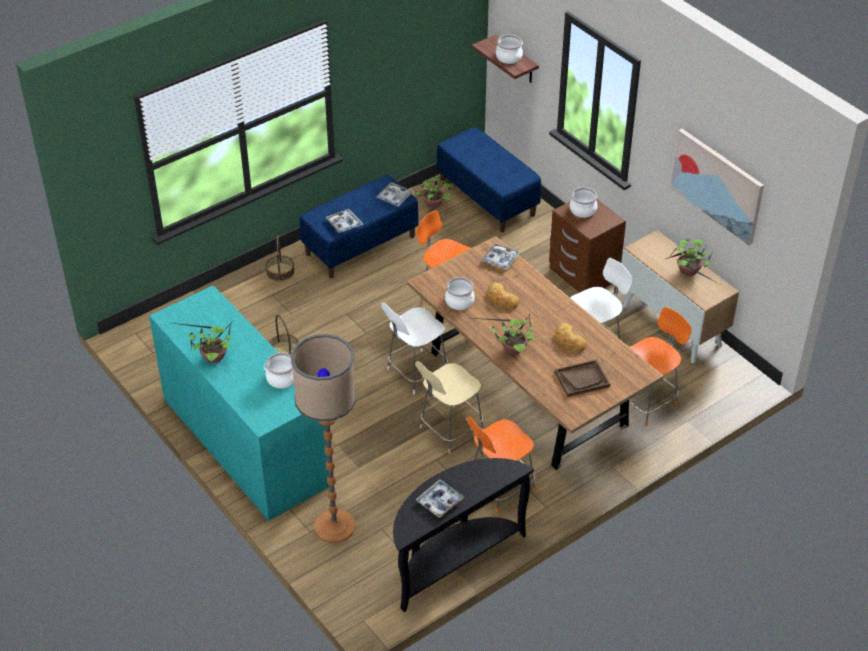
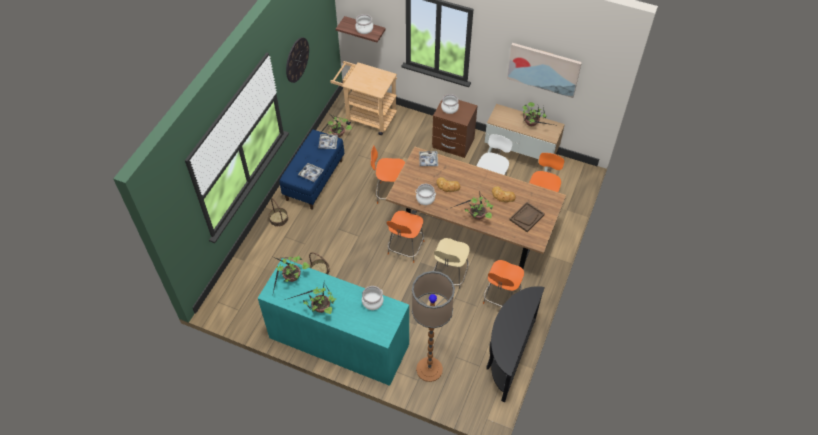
camera: 30 degrees left, 10 degrees up
(205, 311) = (291, 278): none -> potted plant
(386, 59) = (297, 60): none -> wall clock
(415, 373) = (405, 249): white chair -> orange chair
(439, 501) = (510, 334): tray -> none
(488, 198) = (366, 117): blue bench -> beige cart

